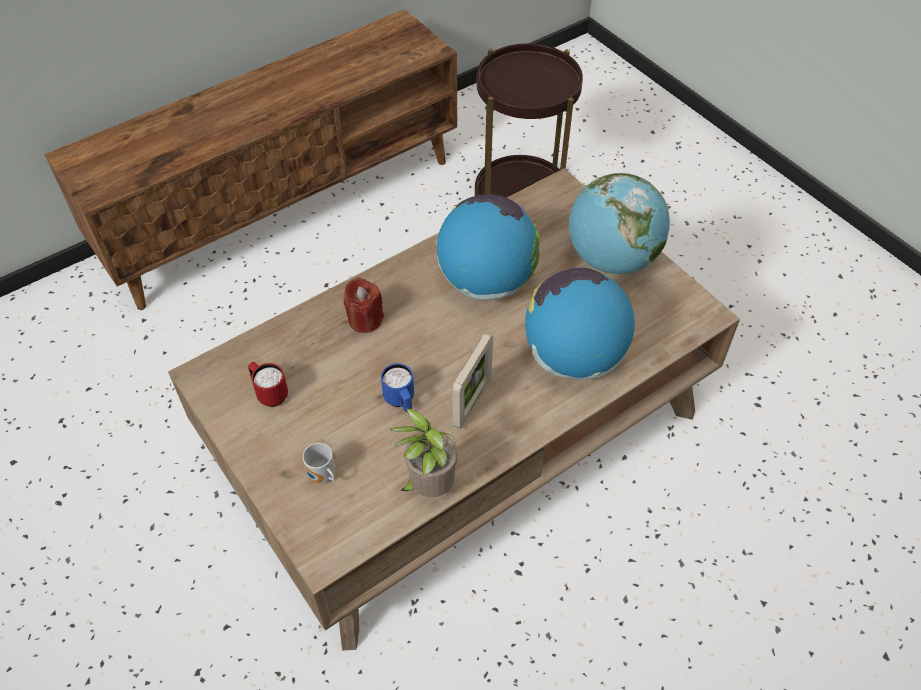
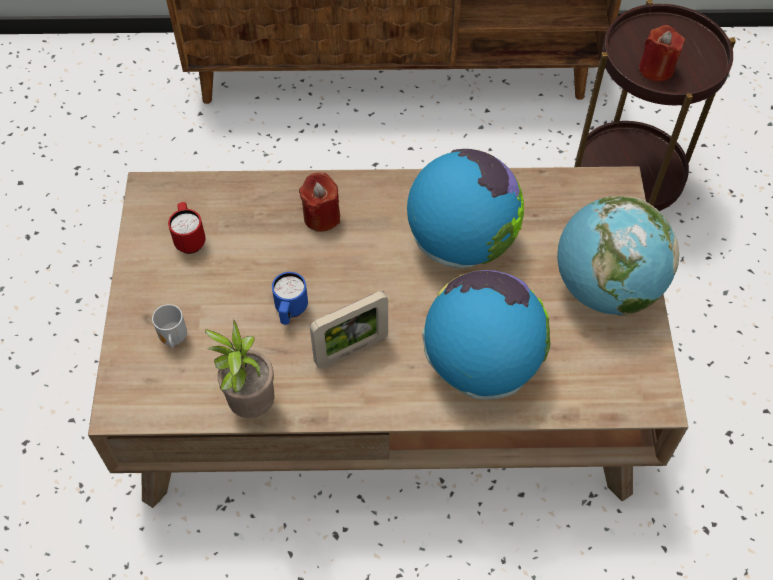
camera: 35 degrees right, 5 degrees up
(531, 94) = (656, 69): none -> red candle

